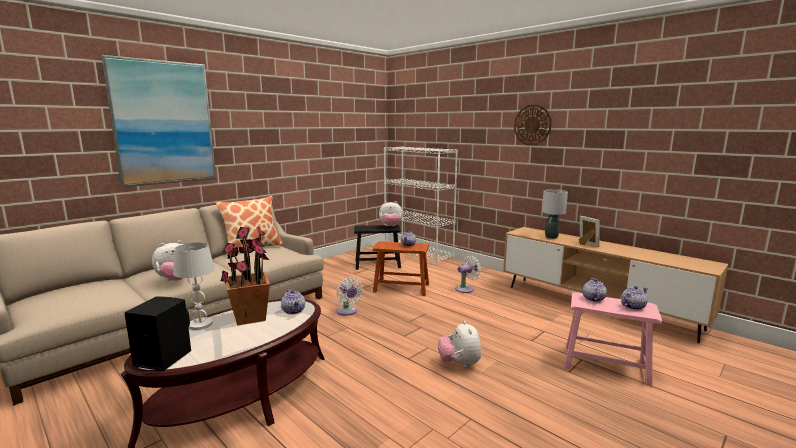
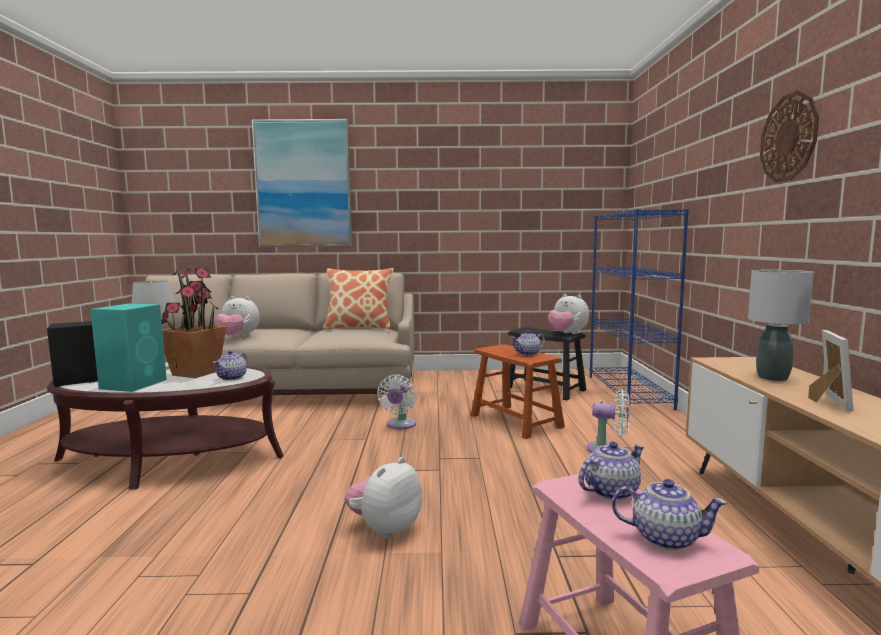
camera: 45 degrees right, 5 degrees down
(233, 341) = (134, 384): none -> turquoise speaker
(418, 255) = (629, 392): white bookcase -> blue bookcase

